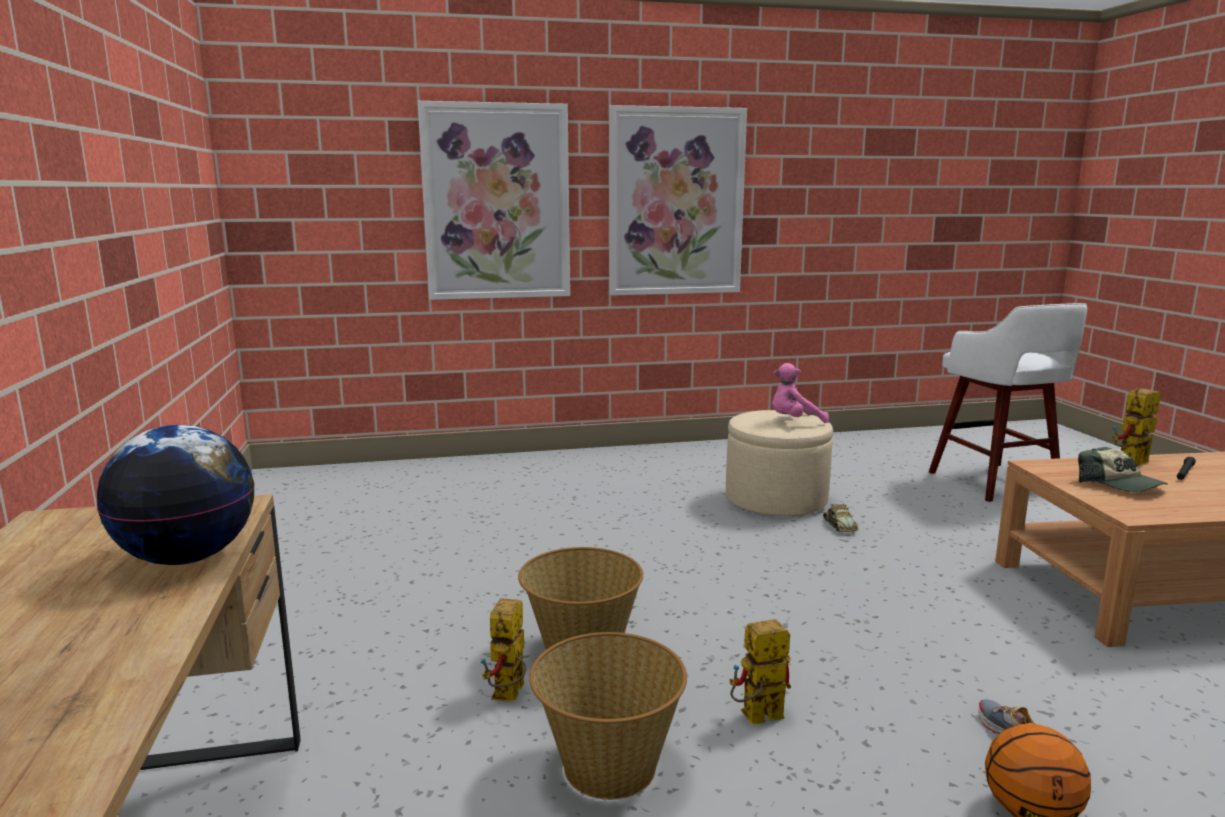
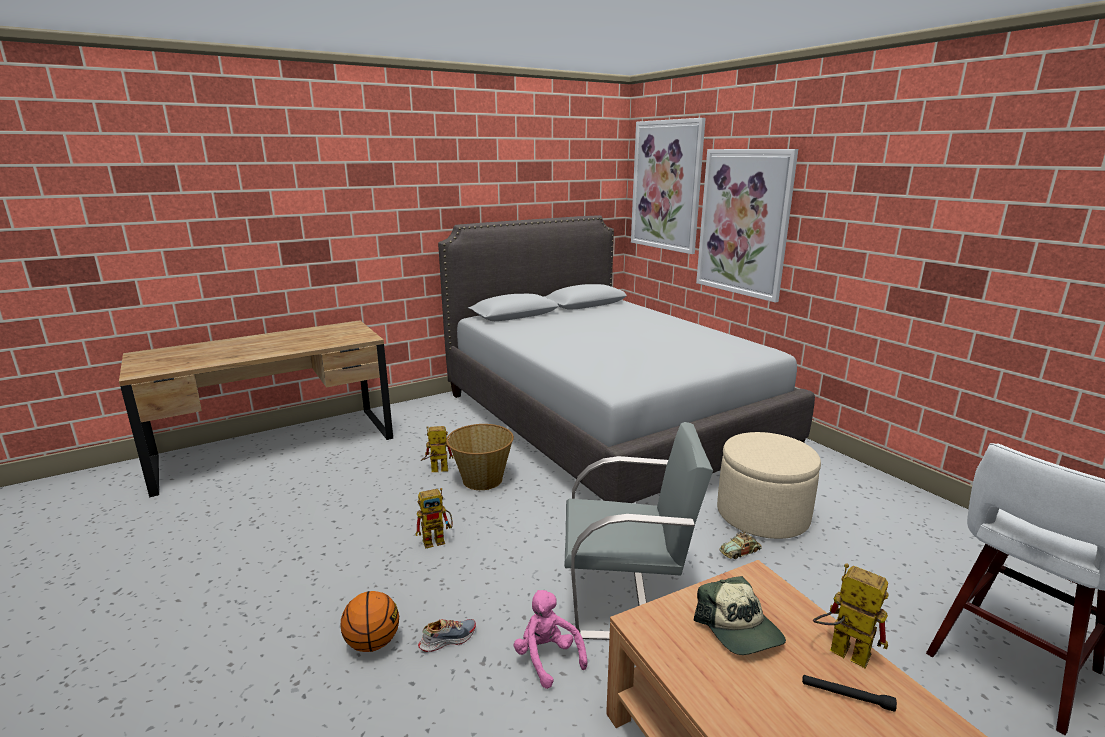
camera: 70 degrees right, 5 degrees up
(188, 557) = (322, 344): globe -> none
(479, 523) = (607, 421): none -> grey bed
(608, 768) = (389, 504): basket -> none
(676, 202) = (875, 239): picture -> picture (666, 186)
(755, 719) = (438, 539): toy robot -> toy robot turned 105 degrees clockwise
(794, 421) = (776, 455): pink plush toy -> pink plush toy (547, 658)
(919, 599) = (626, 599): none -> grey chair
(1120, 484) = (739, 628): cap -> cap turned 60 degrees counterclockwise

